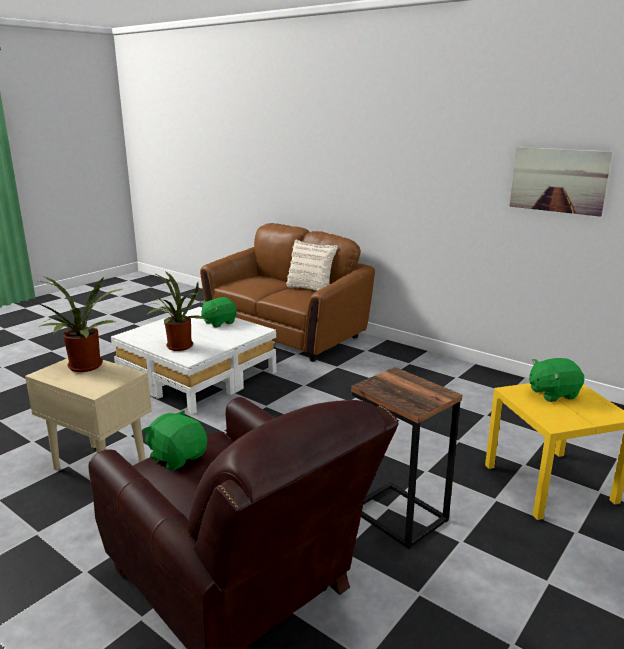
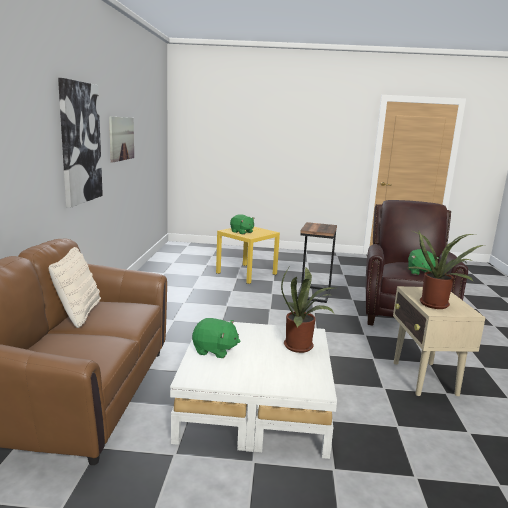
camera: 125 degrees left, 5 degrees down
(434, 171) = (80, 143): none -> picture

